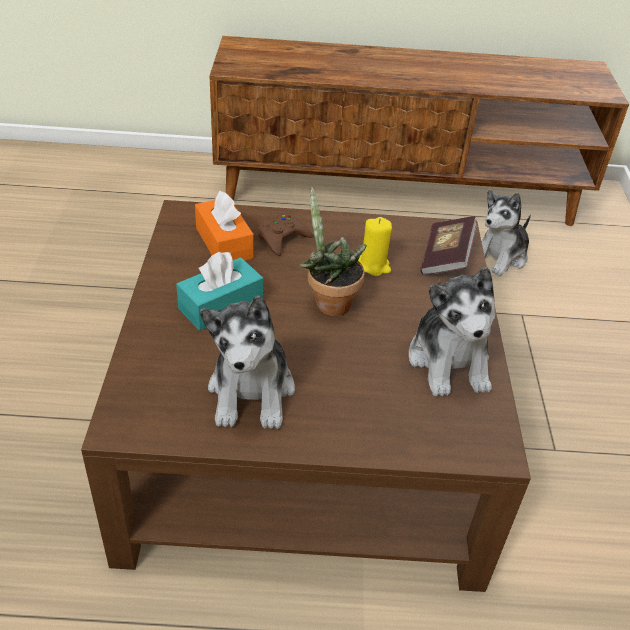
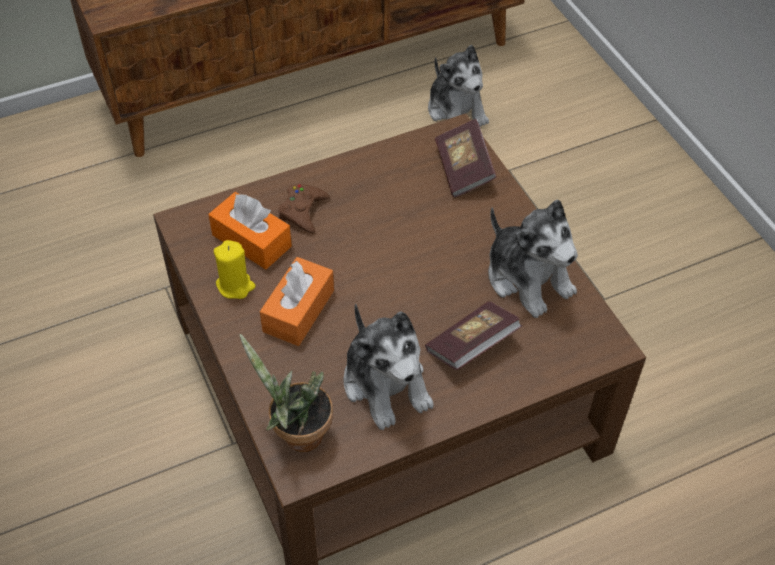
camera: 25 degrees left, 10 degrees up
(221, 305) = (298, 311): turquoise tissue box -> orange tissue box
(328, 303) = (391, 264): potted plant -> potted plant (297, 435)
(355, 394) = (471, 346): none -> book
(374, 266) = (406, 206): yellow candle -> yellow candle (235, 286)
(500, 257) = (456, 111): plush toy -> plush toy turned 45 degrees counterclockwise

